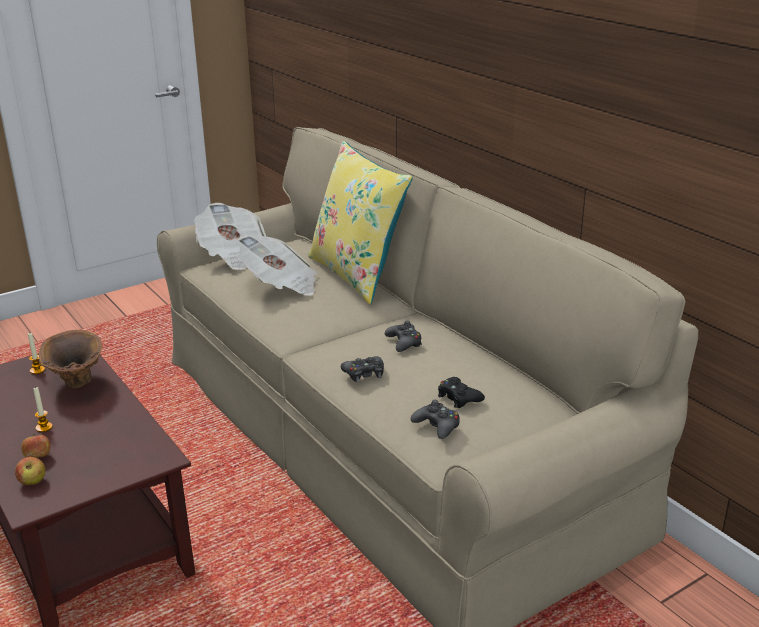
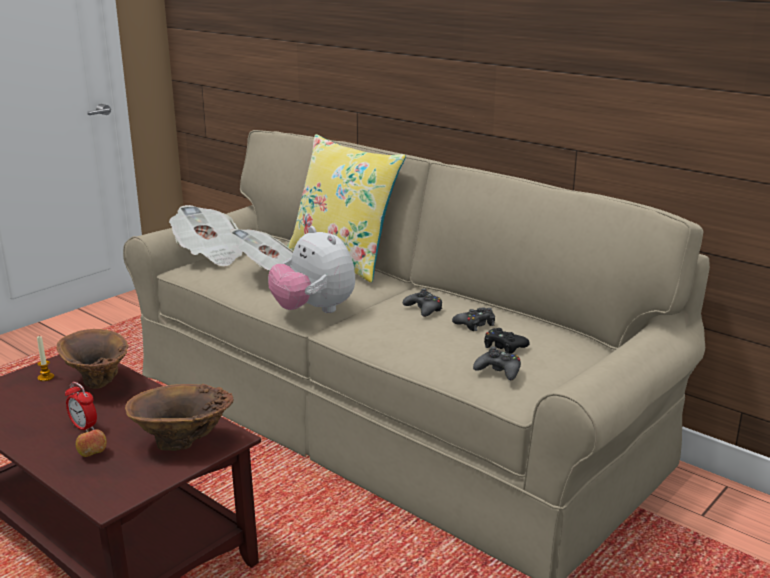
camera: 15 degrees left, 5 degrees down
(32, 482) = (100, 477): apple -> none
(44, 427) = (83, 427): candle -> alarm clock
(119, 459) = (183, 445): none -> brown vase
(299, 330) = (314, 310): none -> plush toy
(364, 373) = (403, 337): black game controller -> black game controller (475, 324)

